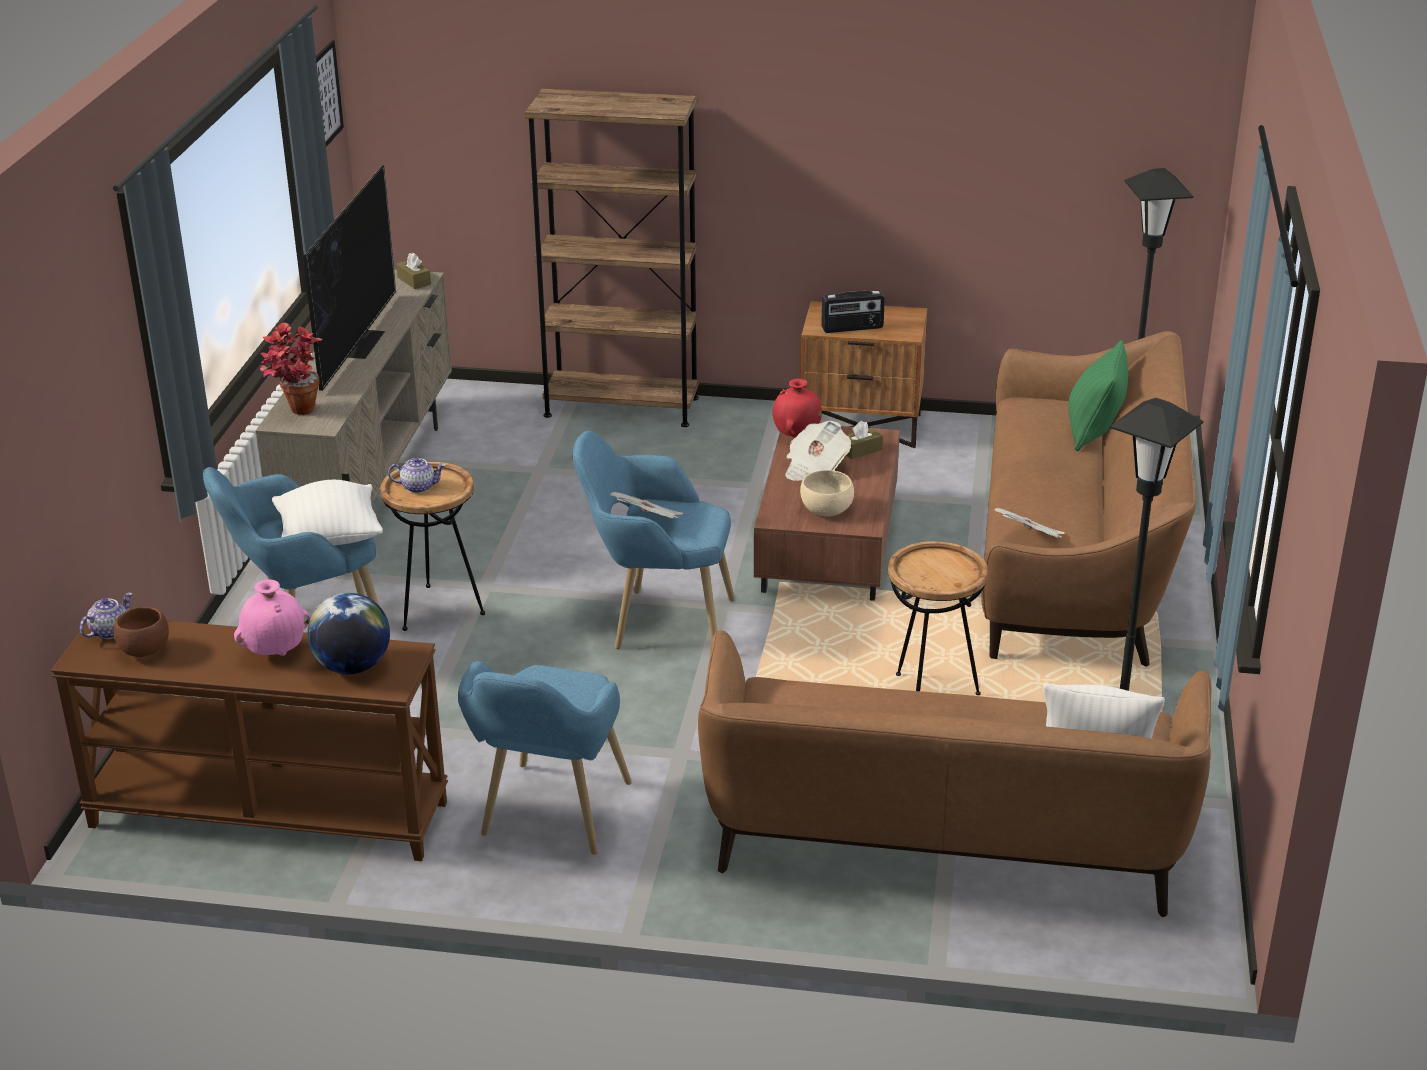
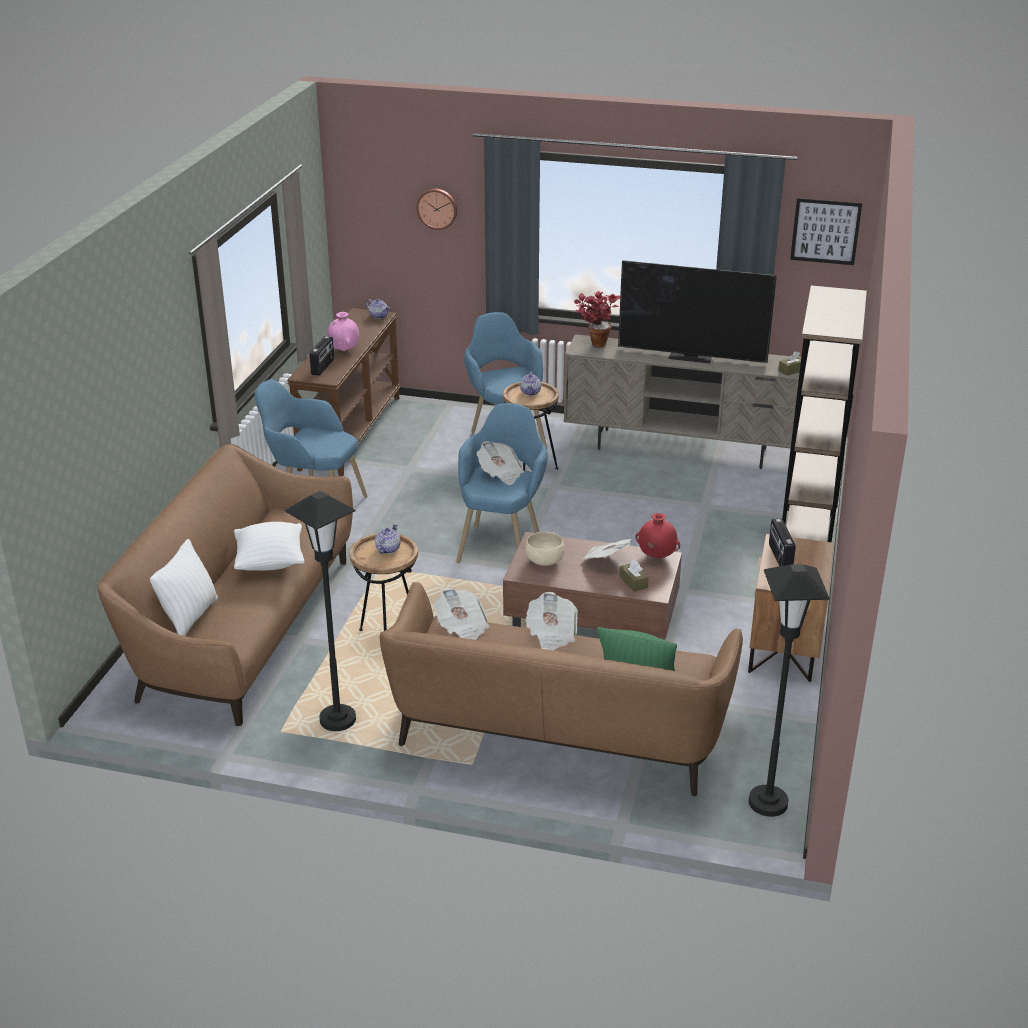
camera: 95 degrees right, 0 degrees up
(80, 371) = (437, 208): none -> wall clock
(144, 651) = (358, 324): brown bowl -> none
(329, 539) = (502, 383): white pillow -> white pillow (270, 562)
(352, 666) = (323, 367): globe -> radio
(927, 567) = (387, 549): none -> teapot
(1020, 481) = (551, 634): none -> newspaper

